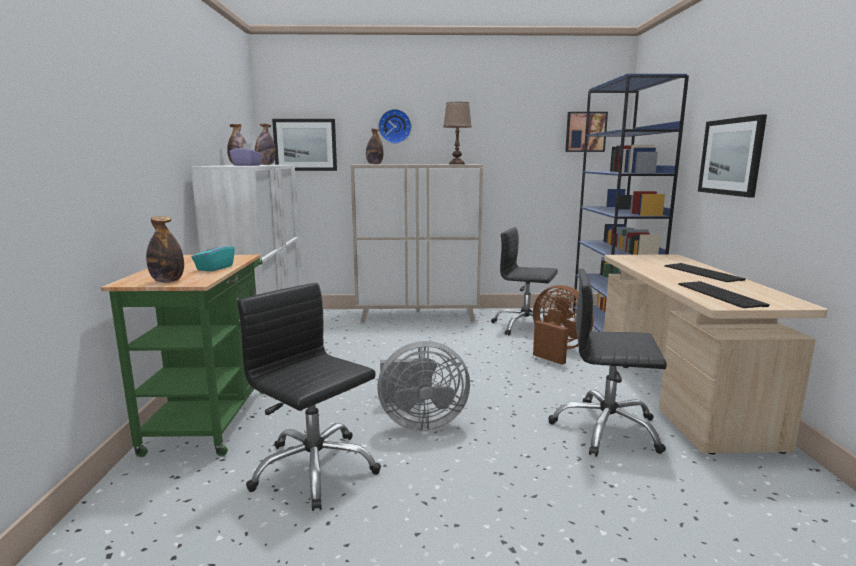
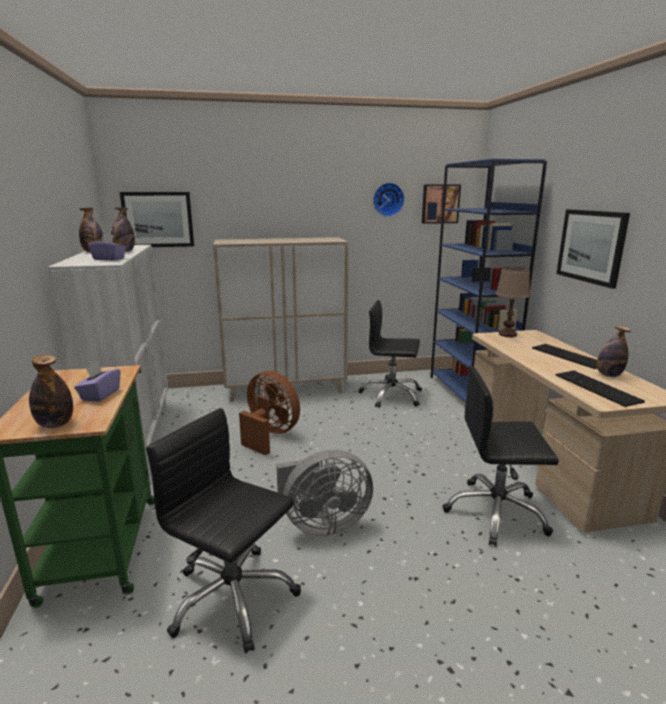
camera: 10 degrees left, 5 degrees up
(214, 268) = (100, 395): turquoise tissue box -> purple tissue box
(374, 164) = (236, 241): bottle -> bottle (608, 375)
(395, 126) = (253, 199): wall clock -> wall clock (387, 199)
(456, 164) = (321, 240): brown table lamp -> brown table lamp (507, 334)
(557, 350) = (428, 422): brown fan -> brown fan (269, 435)

